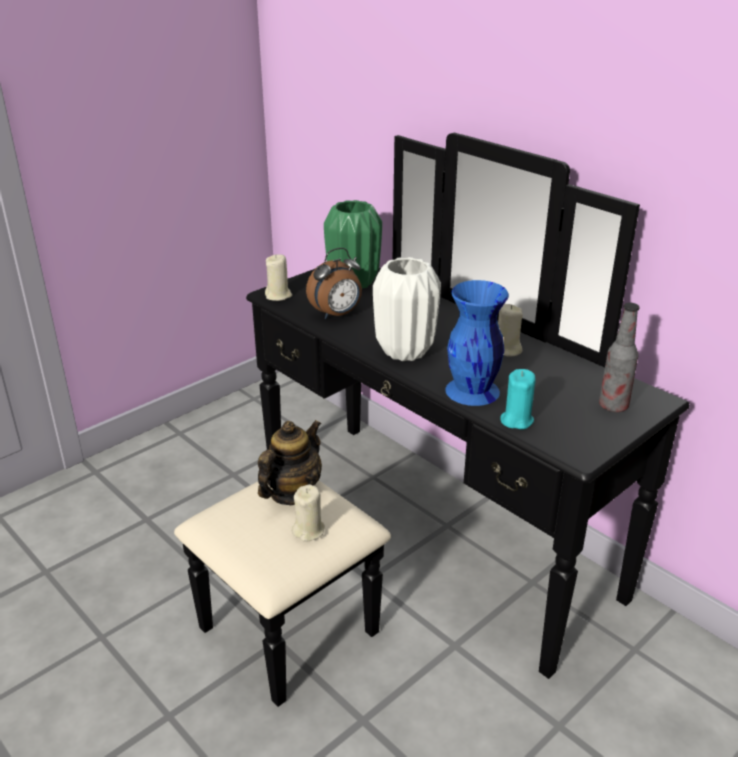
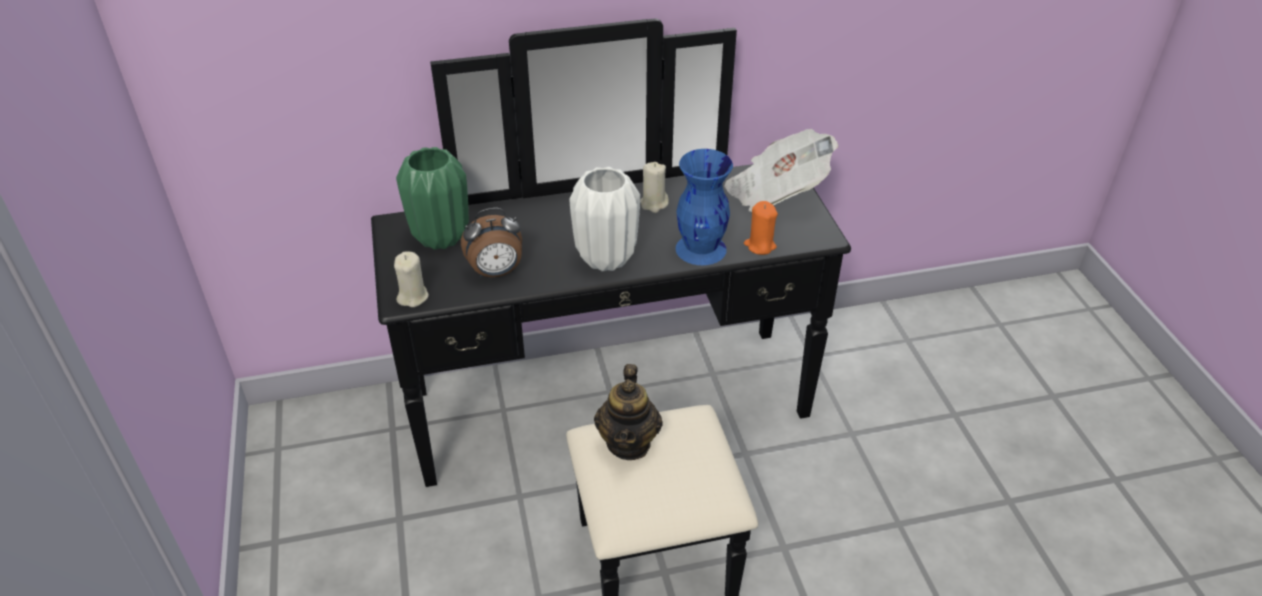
camera: 60 degrees left, 10 degrees up
(291, 493) = (629, 443): teapot -> teapot turned 150 degrees counterclockwise
(309, 530) = (690, 451): beige candle -> none
(337, 315) = (496, 272): alarm clock -> alarm clock turned 75 degrees clockwise
(516, 420) = (760, 245): turquoise candle -> orange candle
(613, 406) = (776, 192): bottle -> newspaper

